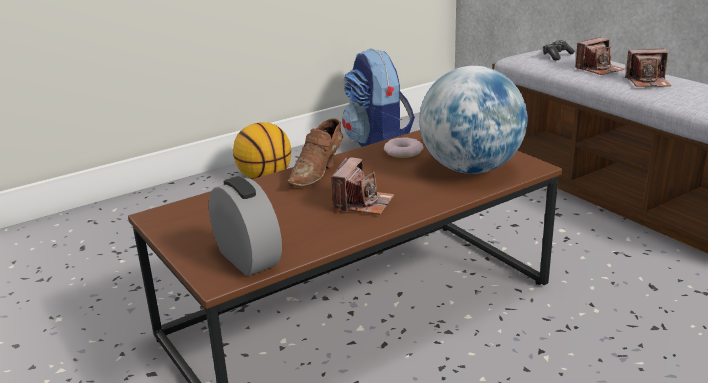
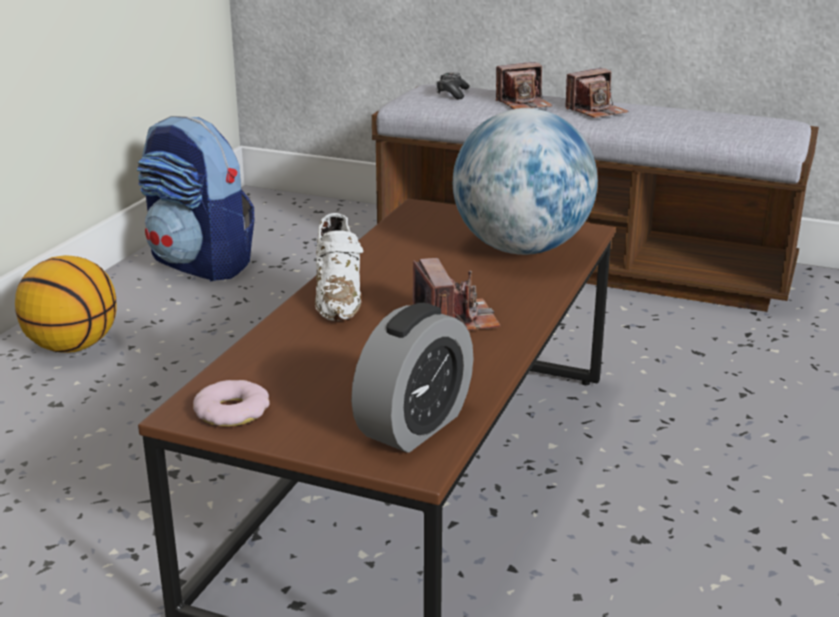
camera: 35 degrees left, 0 degrees up
(247, 259) = (414, 426): alarm clock -> alarm clock turned 105 degrees clockwise
(318, 172) = (338, 296): brown shoe -> white shoe
(403, 152) = (411, 246): donut -> donut (232, 411)
(599, 69) = (524, 104): camera -> camera turned 45 degrees clockwise

